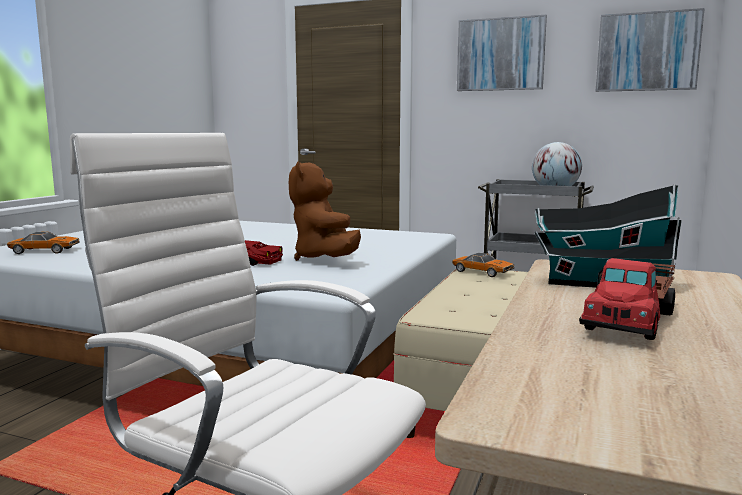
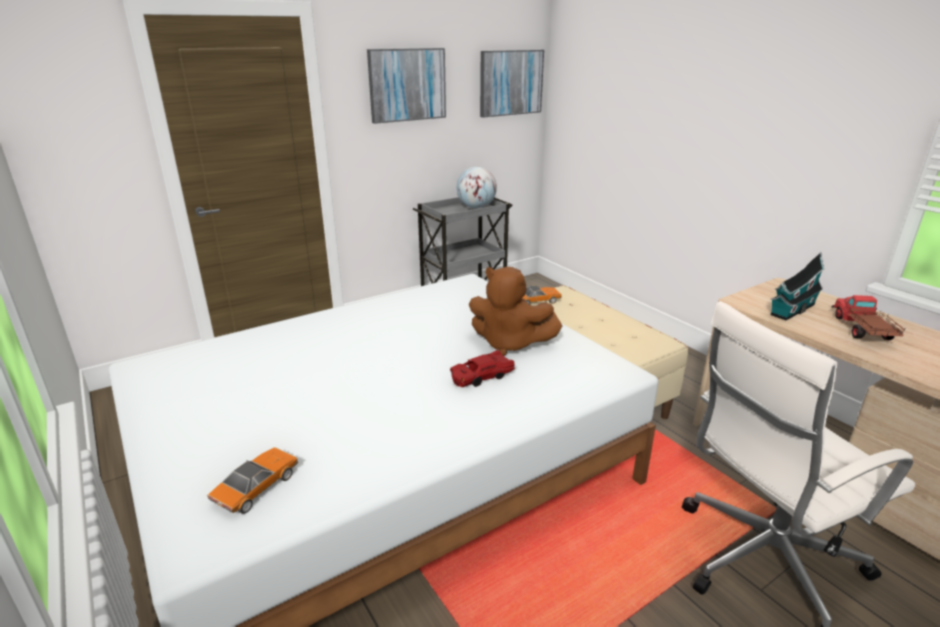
camera: 55 degrees left, 15 degrees up
(630, 319) = (862, 330): toy truck -> toy truck turned 150 degrees counterclockwise

